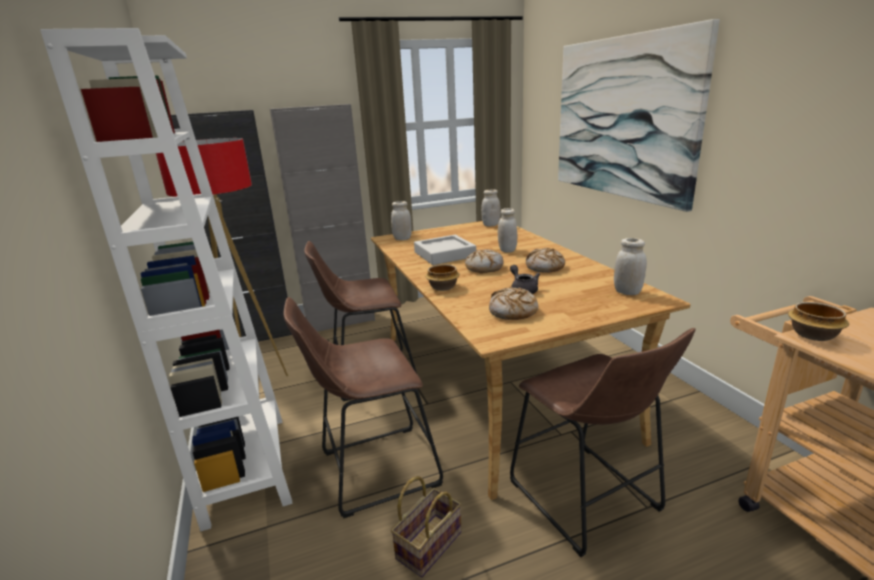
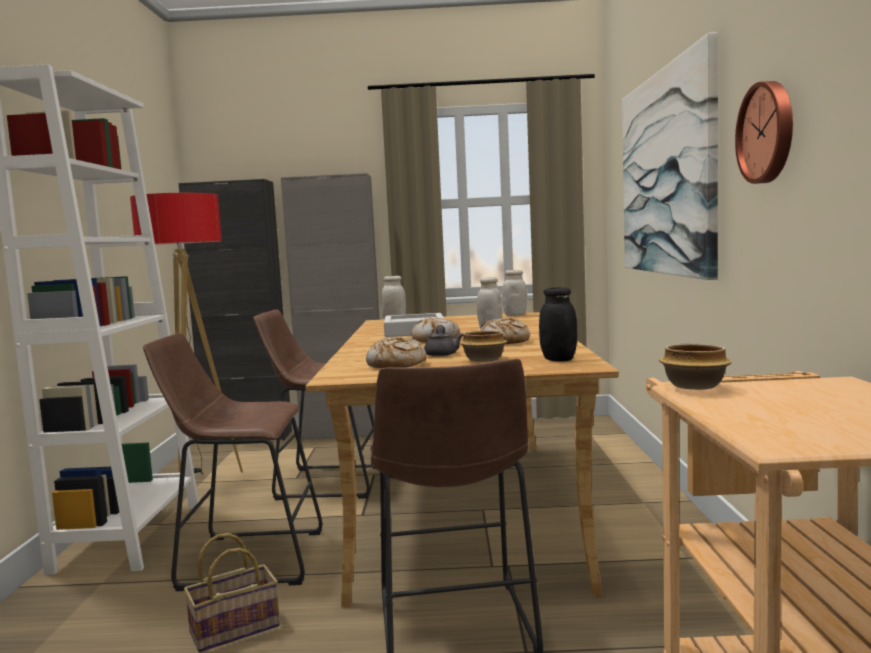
camera: 20 degrees right, 15 degrees down
(442, 287) = (361, 349): bowl -> bowl (483, 360)
(627, 292) = (558, 360): white jar -> black jar
(784, 116) = (768, 132): none -> wall clock

